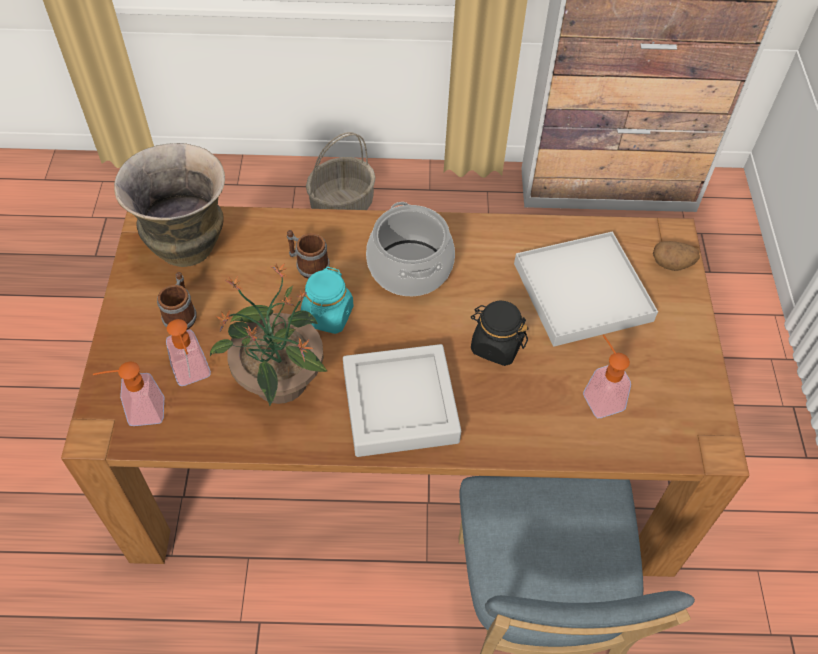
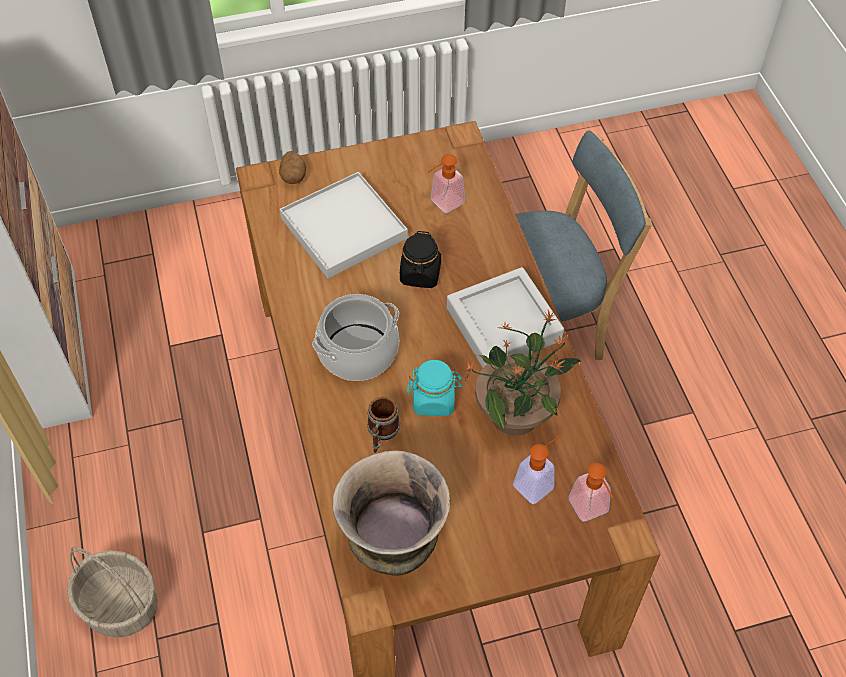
camera: 105 degrees left, 0 degrees up
(182, 314) = (477, 519): mug -> none

